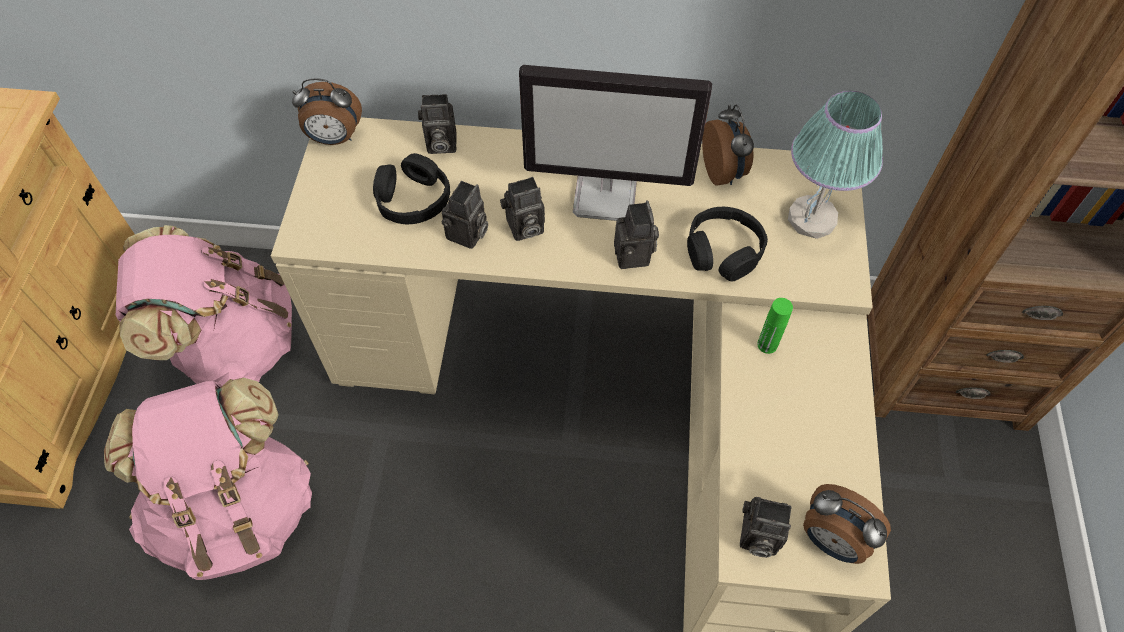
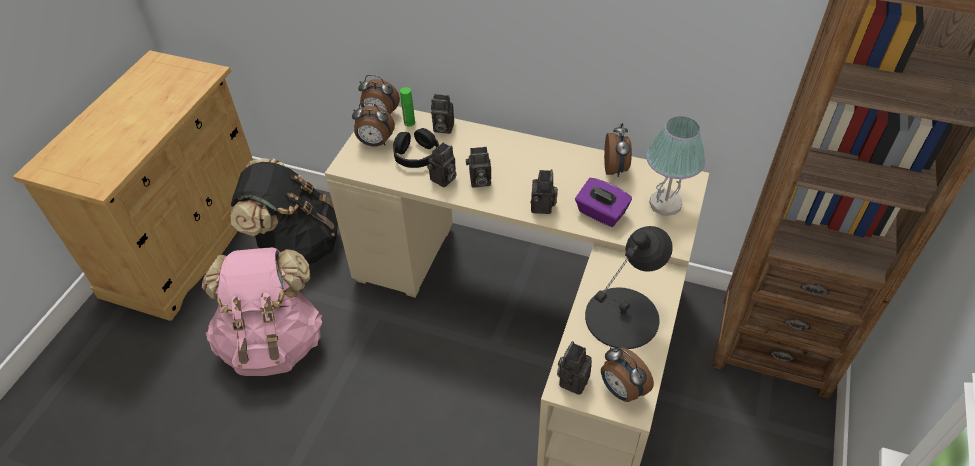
camera: 15 degrees right, 10 degrees down
(233, 344) = (297, 245): pink backpack -> black backpack
(339, 189) = (375, 143): none -> alarm clock
(606, 196) = (536, 171): monitor -> none
(723, 251) = (601, 213): black headphones -> purple tissue box
(756, 537) = (572, 379): camera -> camera turned 90 degrees clockwise
(767, 344) = (615, 273): green bottle -> green bottle (409, 122)
(799, 416) = (623, 317): none -> black table lamp

